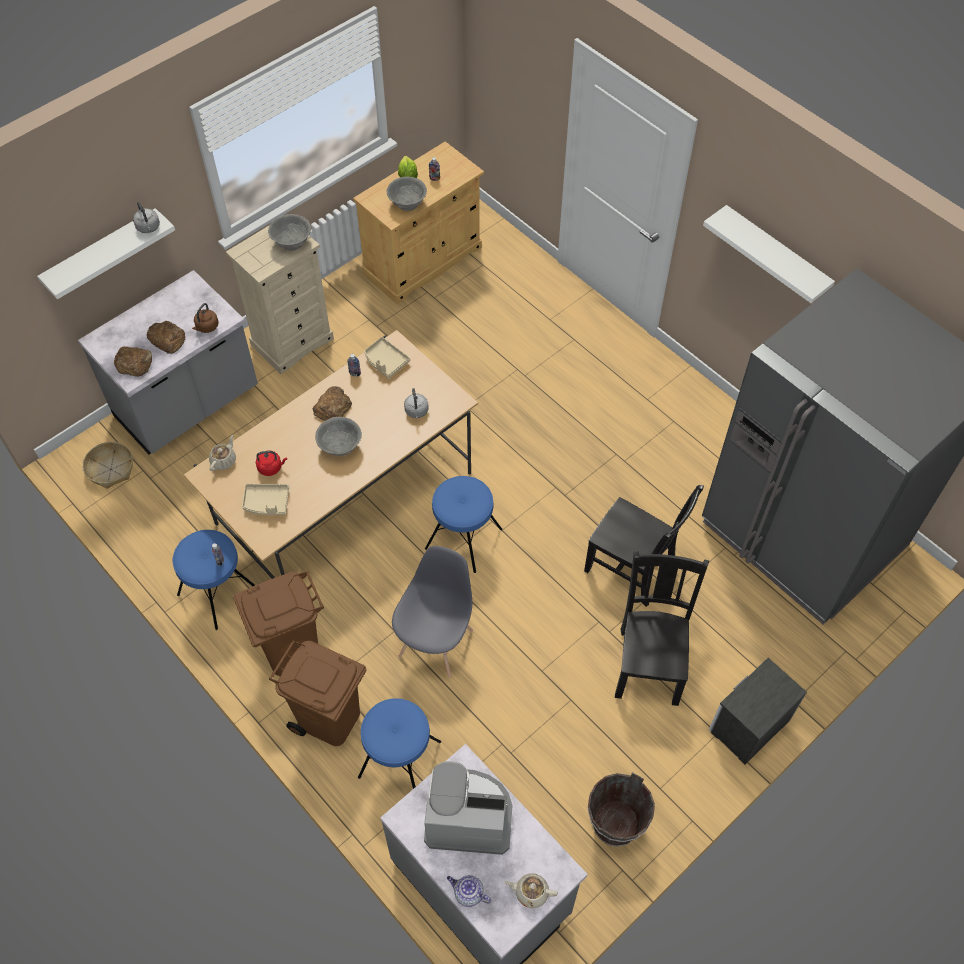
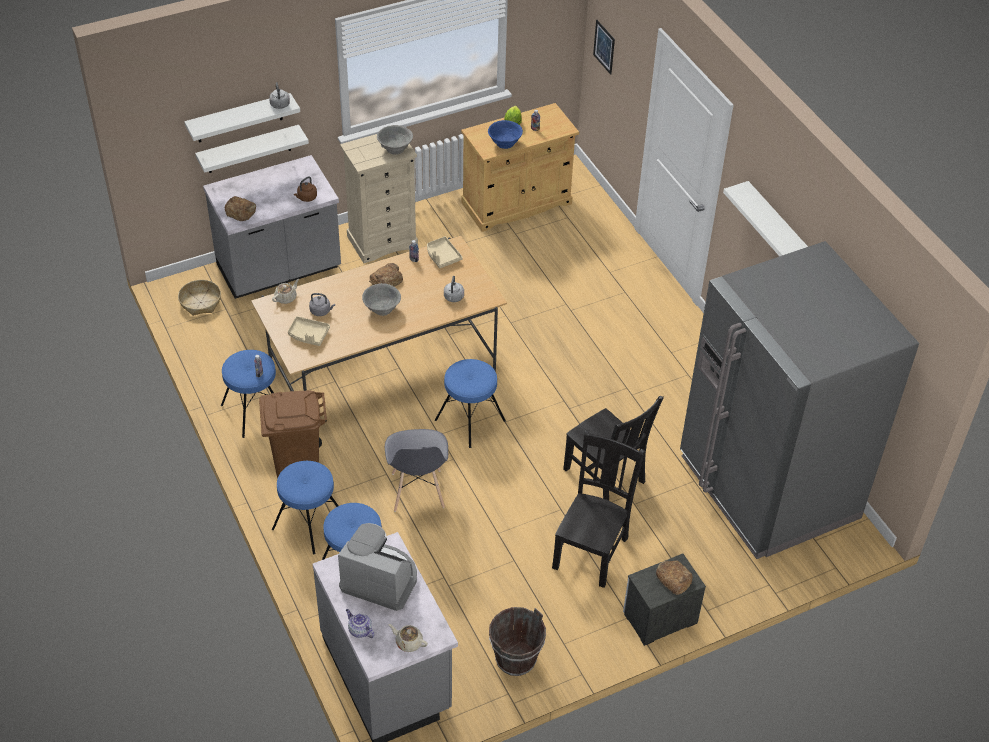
camera: 15 degrees right, 10 degrees down
(121, 285) = (248, 149): none -> white shelf
(167, 339) = (272, 200): bread -> bread (673, 578)
(271, 467) = (321, 311): red kettle -> grey kettle
(329, 719) = (309, 524): brown trash can -> blue stool
(407, 204) = (504, 143): grey bowl -> blue bowl
(436, 643) = (417, 491): grey chair -> grey chair turned 135 degrees clockwise
(493, 67) = (604, 47): none -> picture

